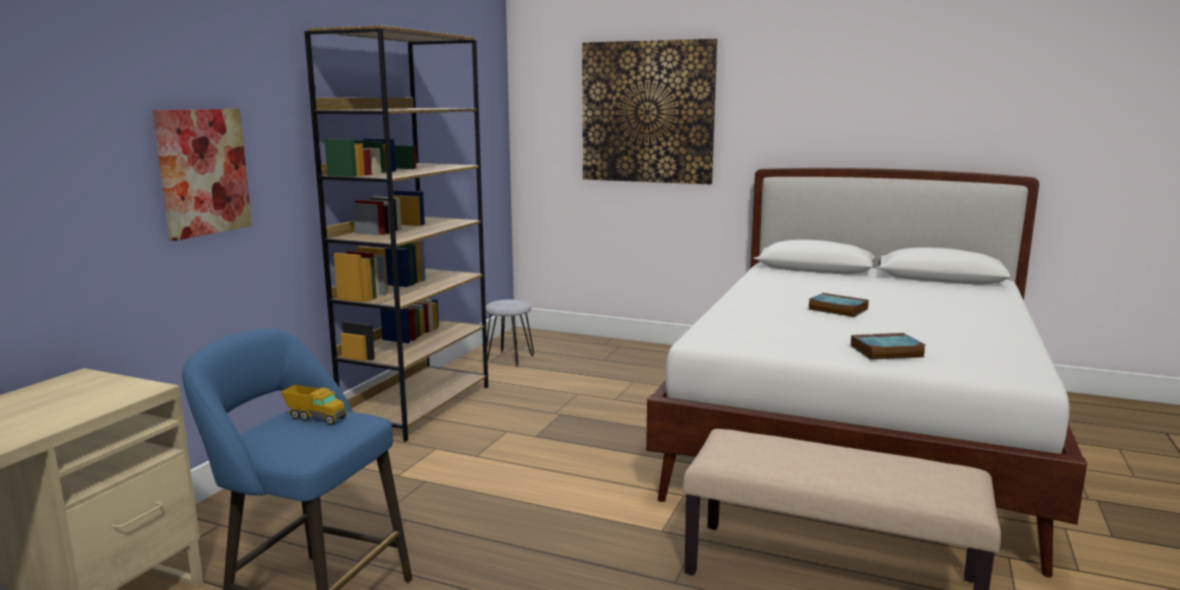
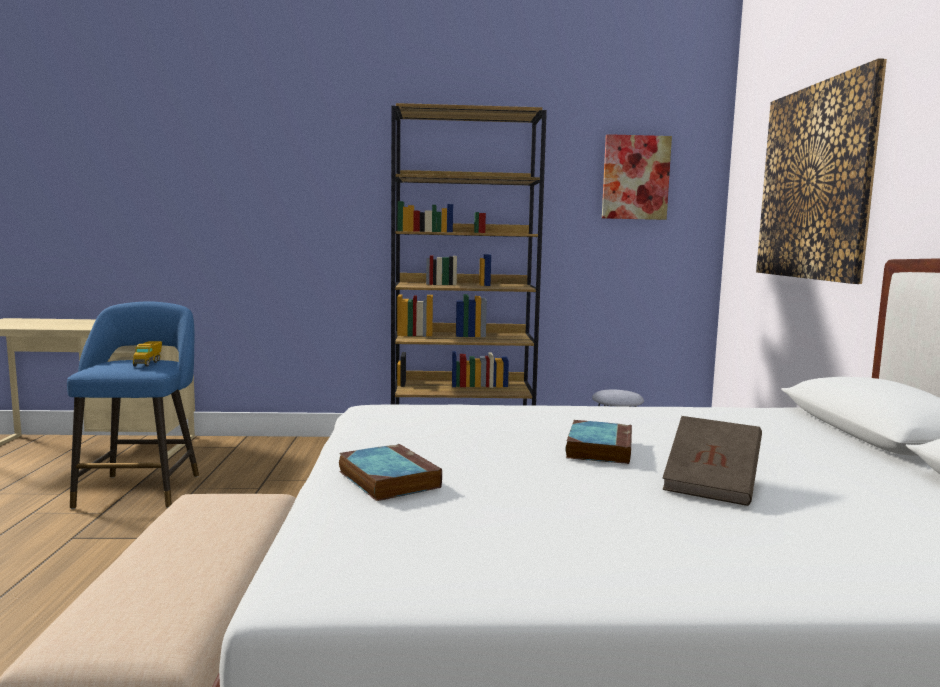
camera: 65 degrees right, 5 degrees down
(203, 172) = (293, 217): picture -> picture (635, 177)
(898, 305) = (711, 484): none -> brown book

